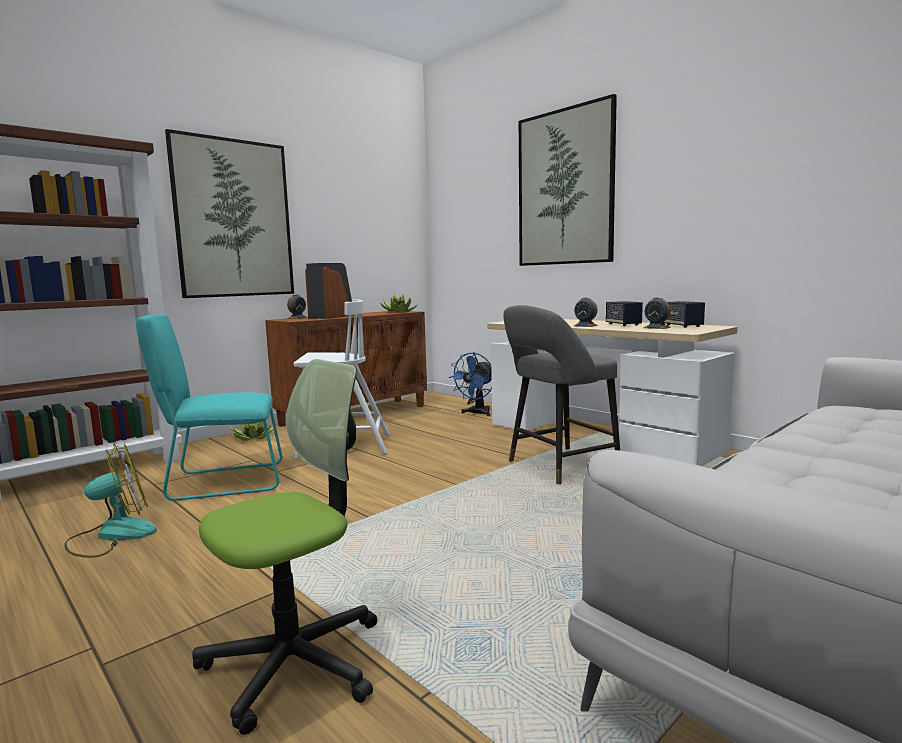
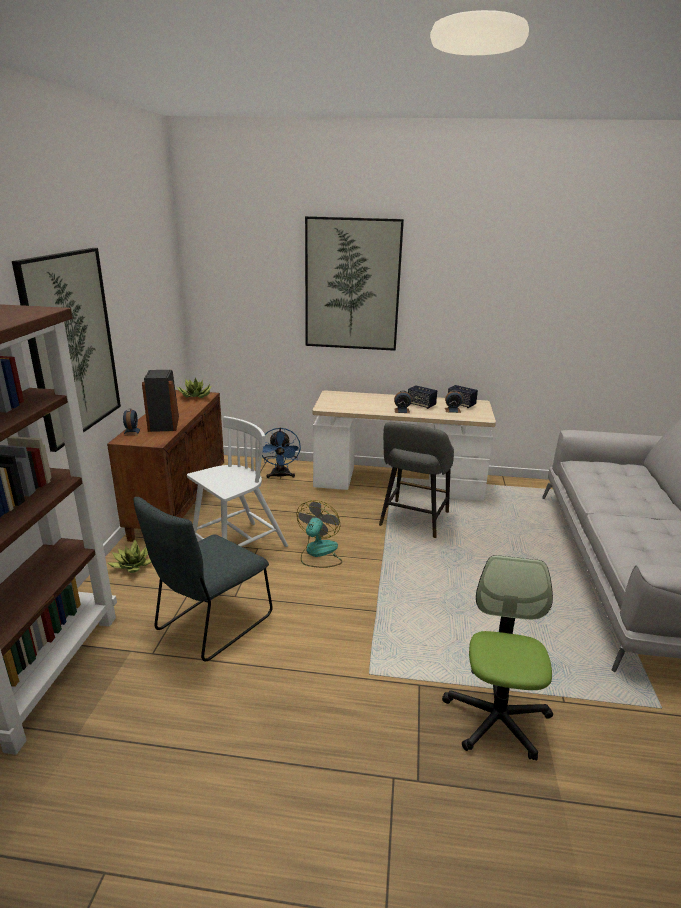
camera: 40 degrees left, 15 degrees up
(112, 535) = (230, 712): fan -> fan (318, 553)
(221, 482) = (210, 625): turquoise chair -> grey chair

